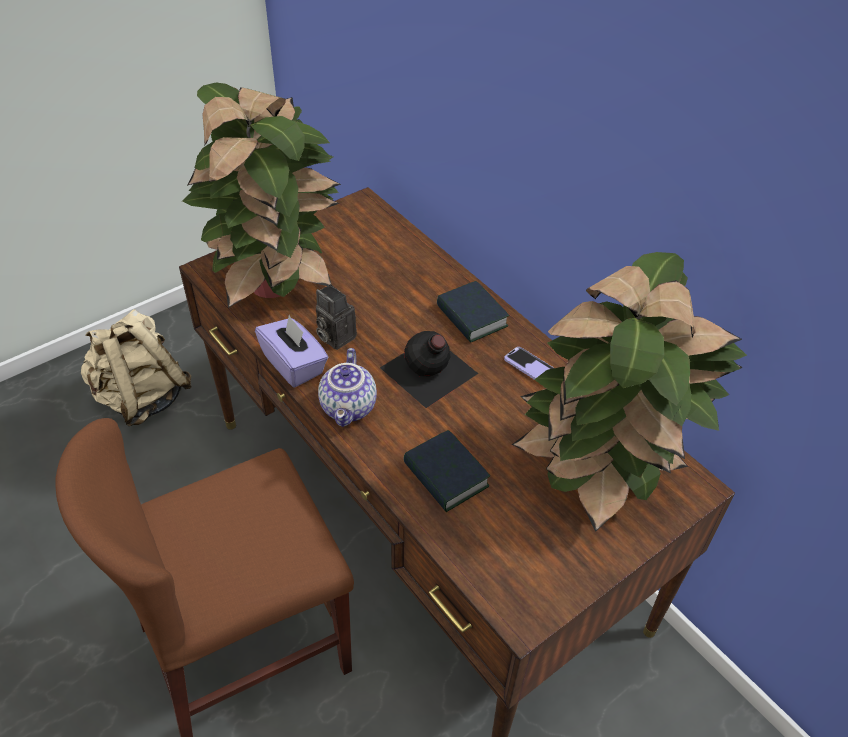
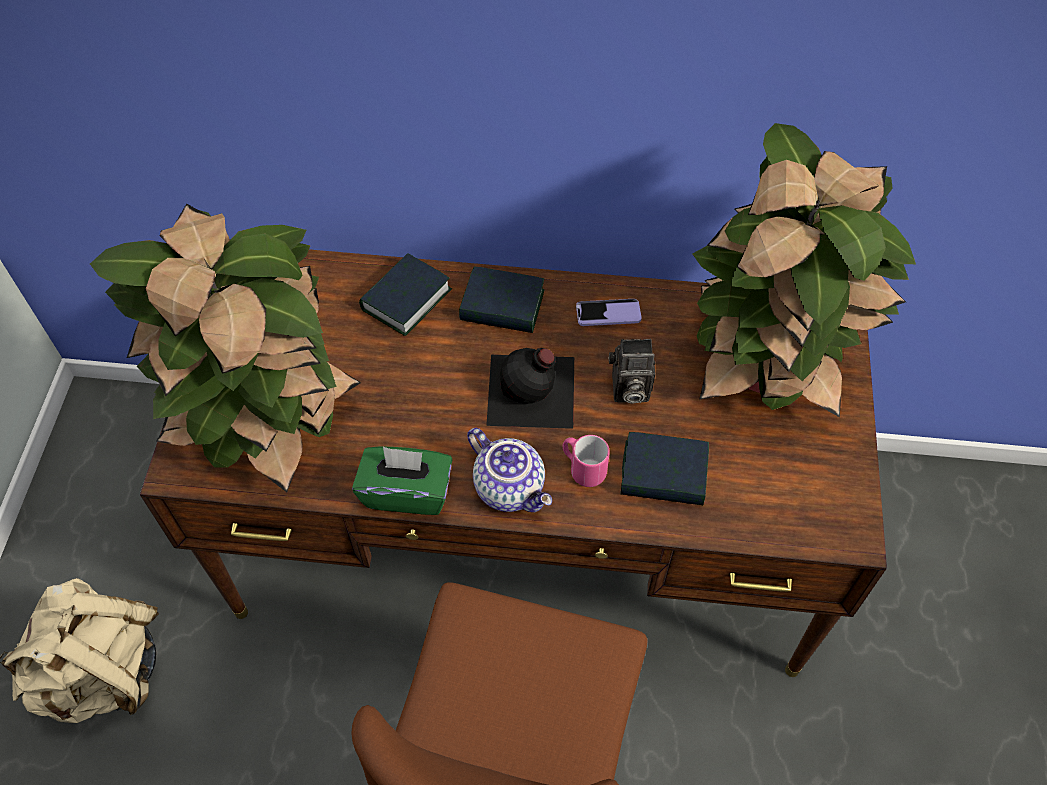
camera: 45 degrees left, 10 degrees up
(294, 365) = (407, 492): purple tissue box -> green tissue box
(334, 336) = (406, 431): camera -> camera (628, 390)
(402, 432) = (583, 469): none -> pink mug
(422, 275) = (406, 299): none -> book

